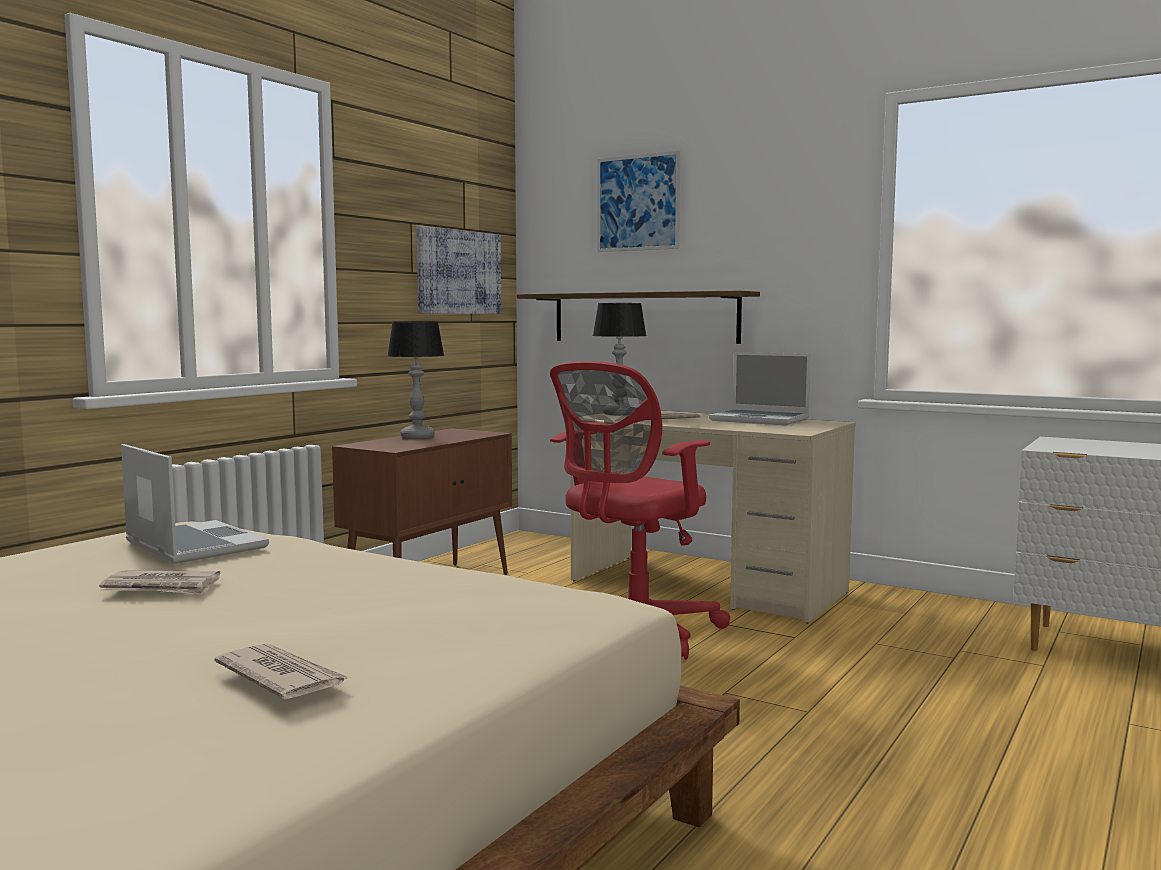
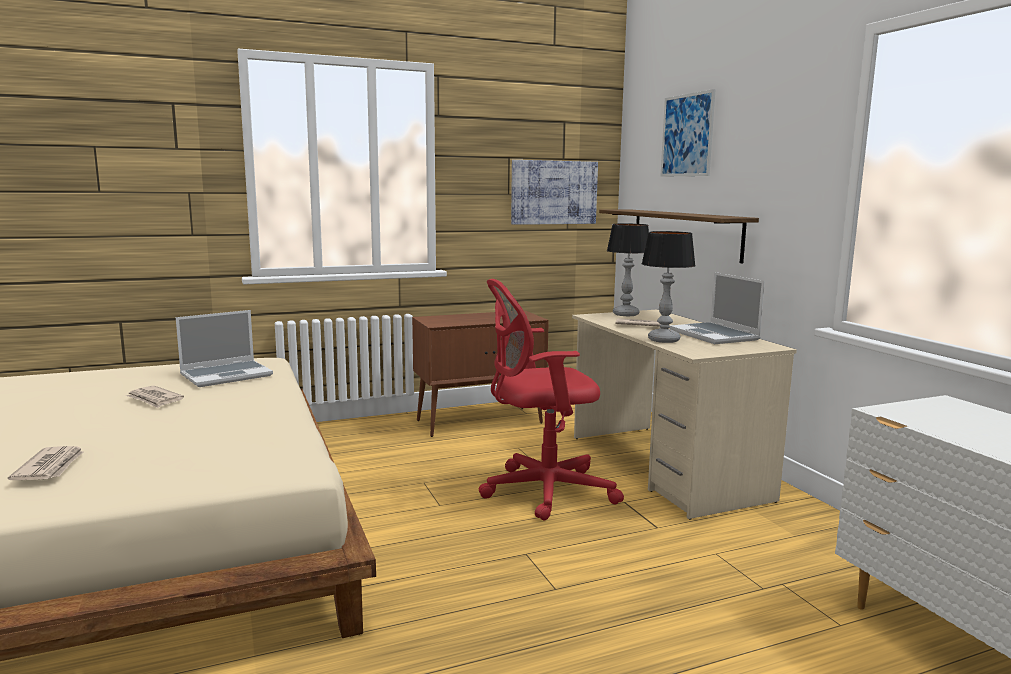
camera: 35 degrees right, 5 degrees up
(192, 545) = (227, 375): laptop -> laptop turned 60 degrees clockwise
(418, 437) = (480, 315): table lamp -> table lamp (664, 340)

